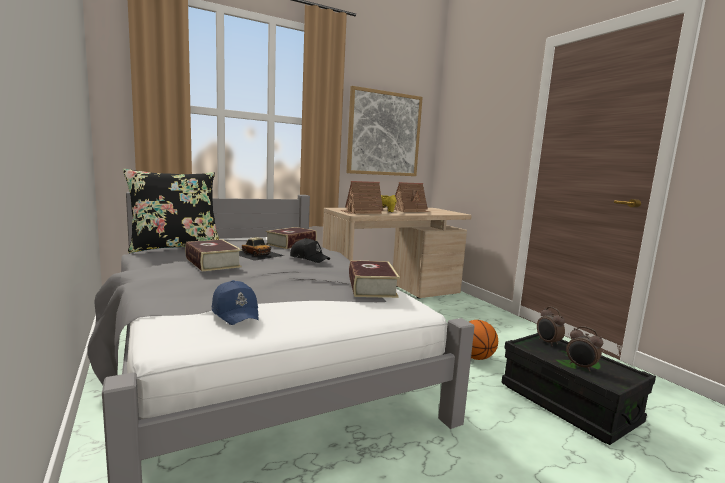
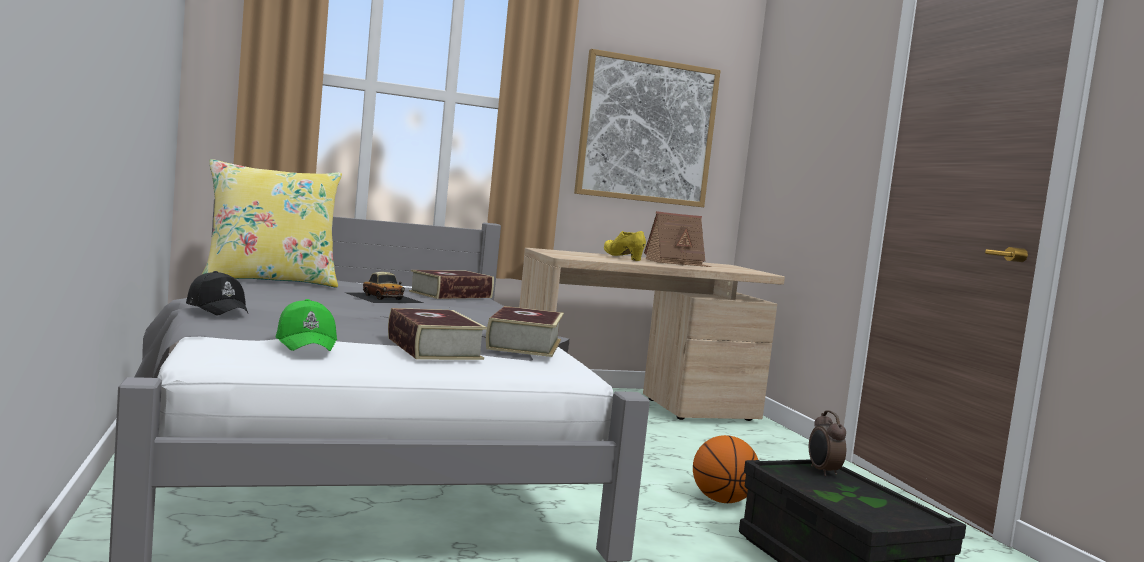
camera: 10 degrees right, 5 degrees down
(175, 247) = (270, 281): black pillow -> yellow pillow
(212, 262) = (310, 298): book -> book (433, 348)
(236, 312) = (307, 343): blue cap -> green cap
(309, 258) = (461, 309): black cap -> black cap (218, 309)
(361, 212) = (581, 256): toy house -> none
(581, 367) = (847, 501): alarm clock -> none

